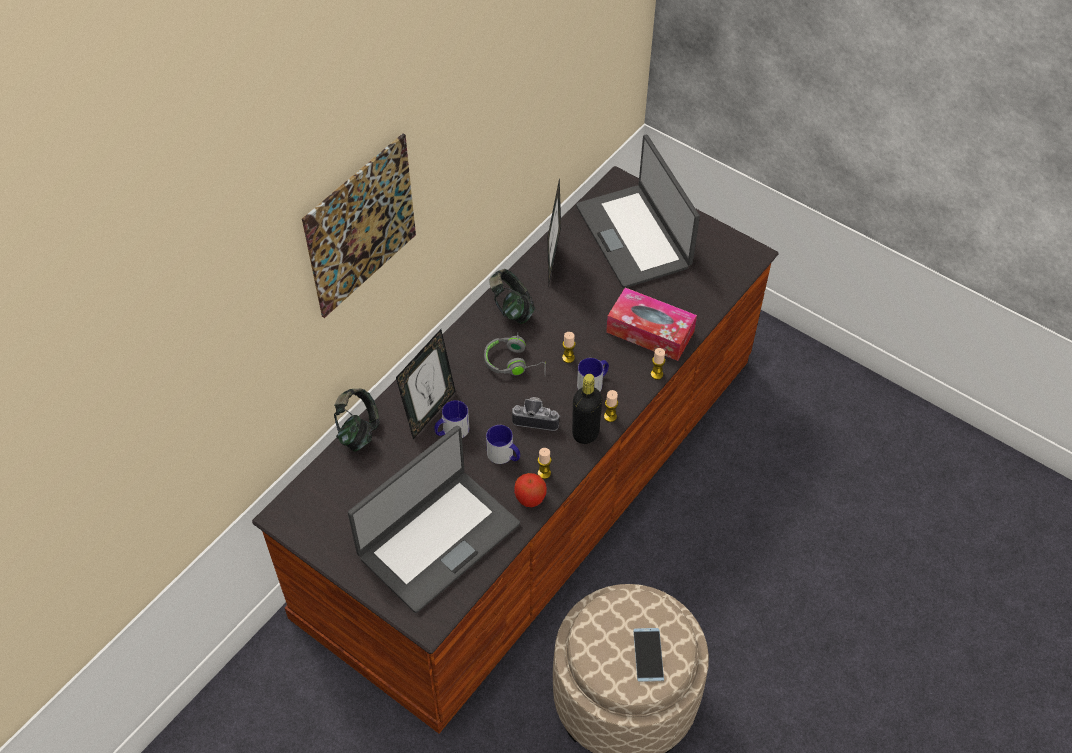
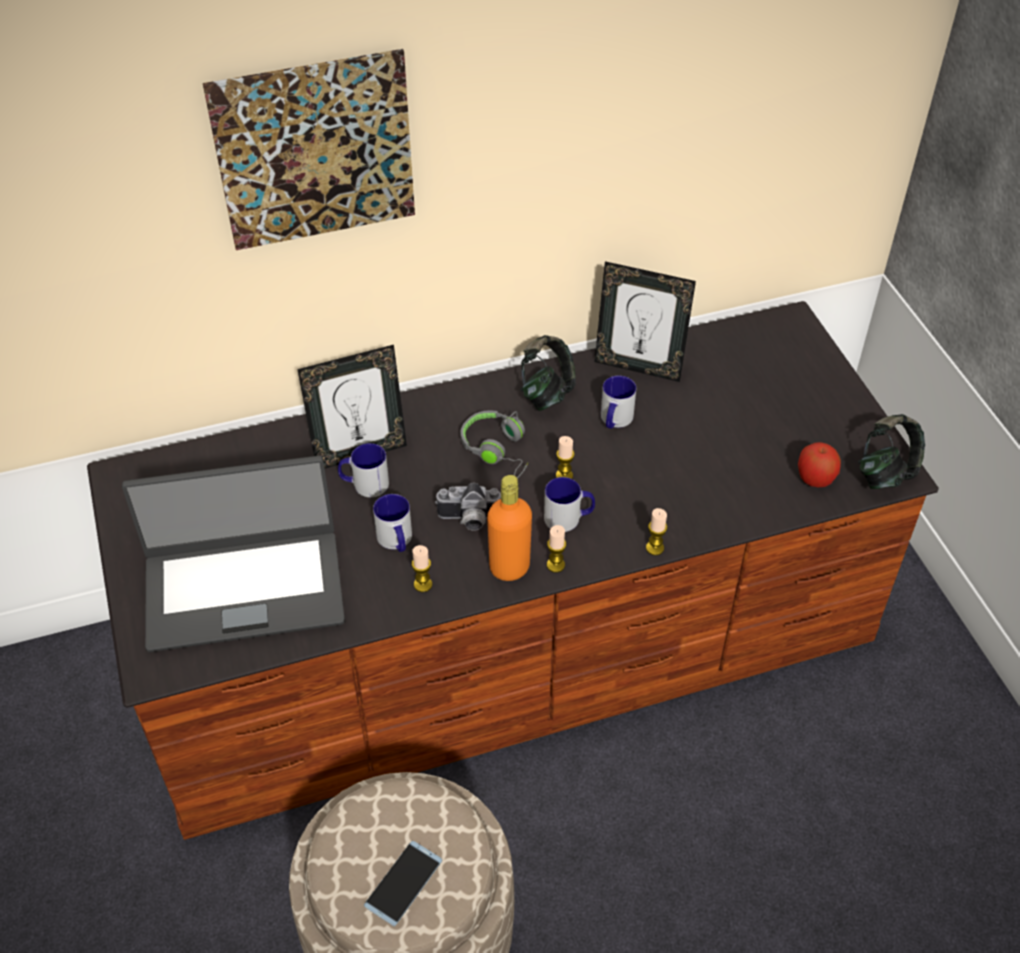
camera: 35 degrees right, 5 degrees down
(358, 431) = (269, 432): headphones -> headphones (885, 472)
(530, 498) = (382, 603): apple -> apple (815, 479)
(536, 418) = (469, 520): camera -> camera turned 135 degrees clockwise
(553, 262) = (638, 367): picture frame -> picture frame turned 105 degrees counterclockwise
(568, 305) = (614, 420): none -> mug
(585, 433) = (509, 568): black bottle -> orange bottle
(634, 236) = (762, 384): laptop -> none
(650, 332) = (688, 497): tissue box -> none

